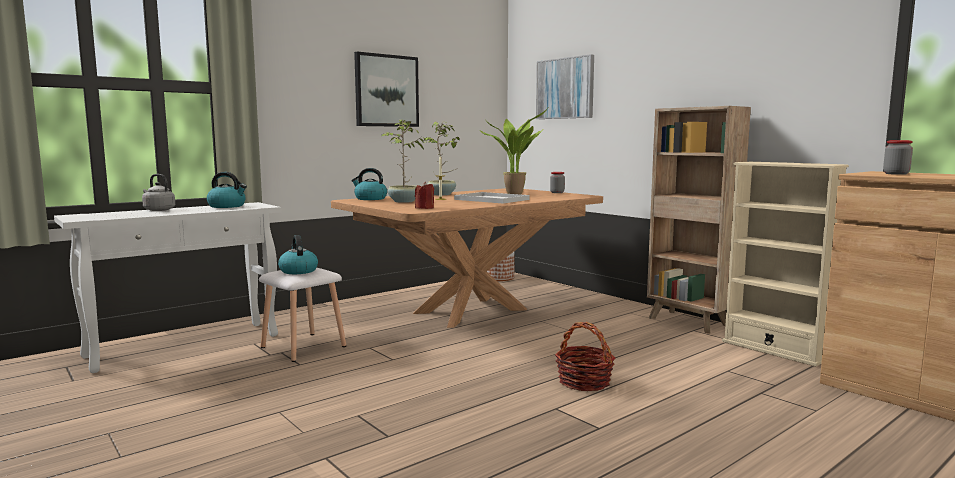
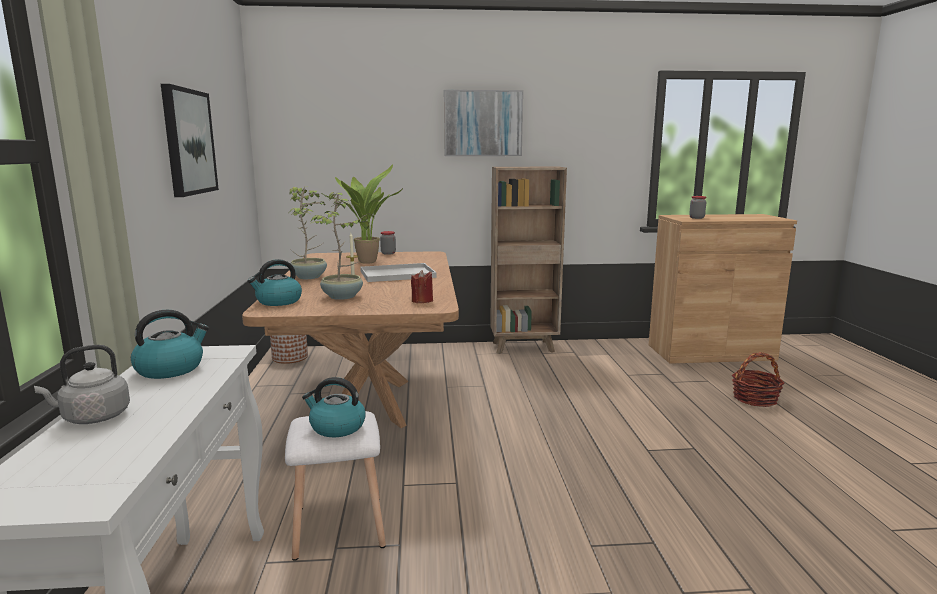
camera: 55 degrees left, 5 degrees up
(565, 88) = (349, 138): picture -> picture (483, 123)
(584, 382) = (605, 422): basket -> basket (755, 399)
(774, 350) = (605, 350): beige bookcase -> none

